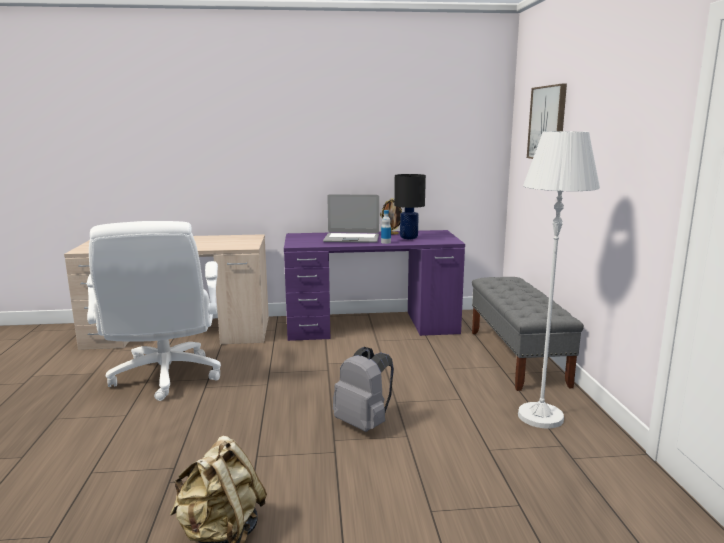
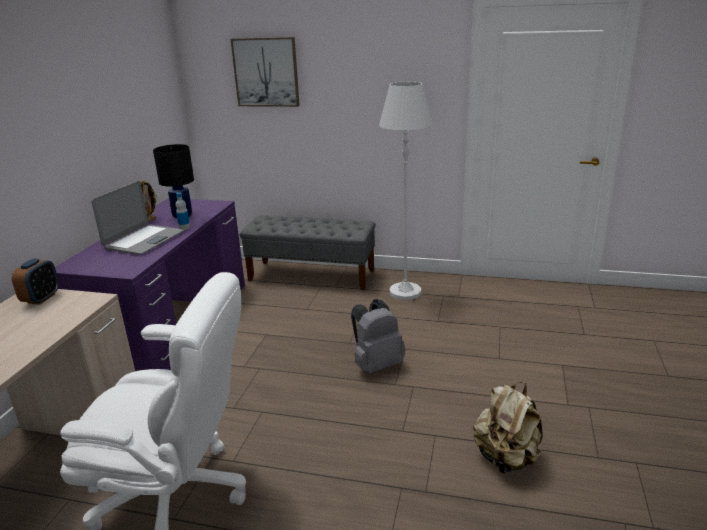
camera: 70 degrees left, 10 degrees up
(247, 239) = (41, 298): none -> alarm clock

